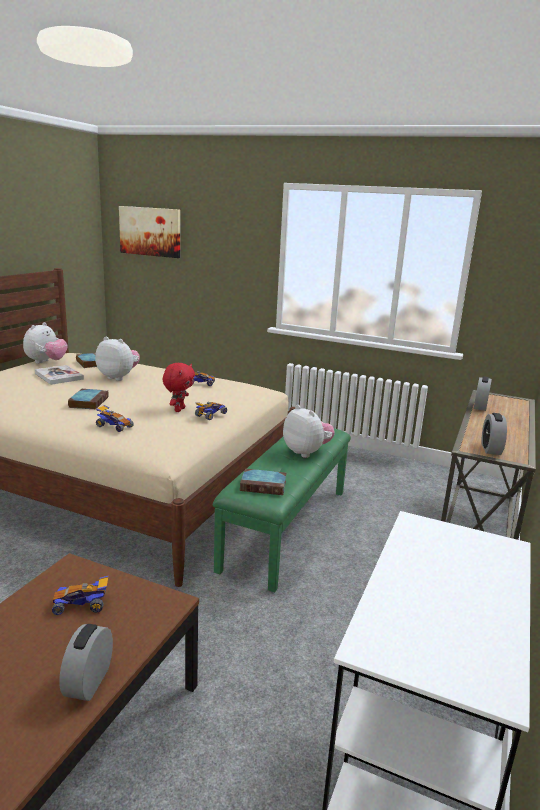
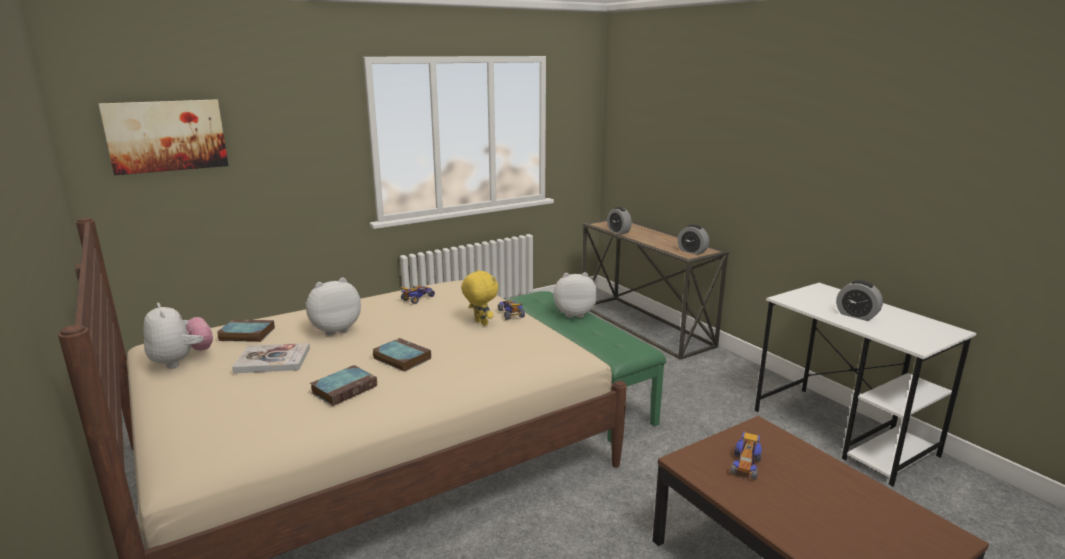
camera: 55 degrees left, 0 degrees up
(89, 681) = (844, 478): alarm clock -> alarm clock (856, 315)
(114, 426) = (492, 359): toy car -> none
(179, 409) = (480, 323): red plush toy -> yellow plush toy
(264, 485) = (619, 344): book -> book (345, 389)

